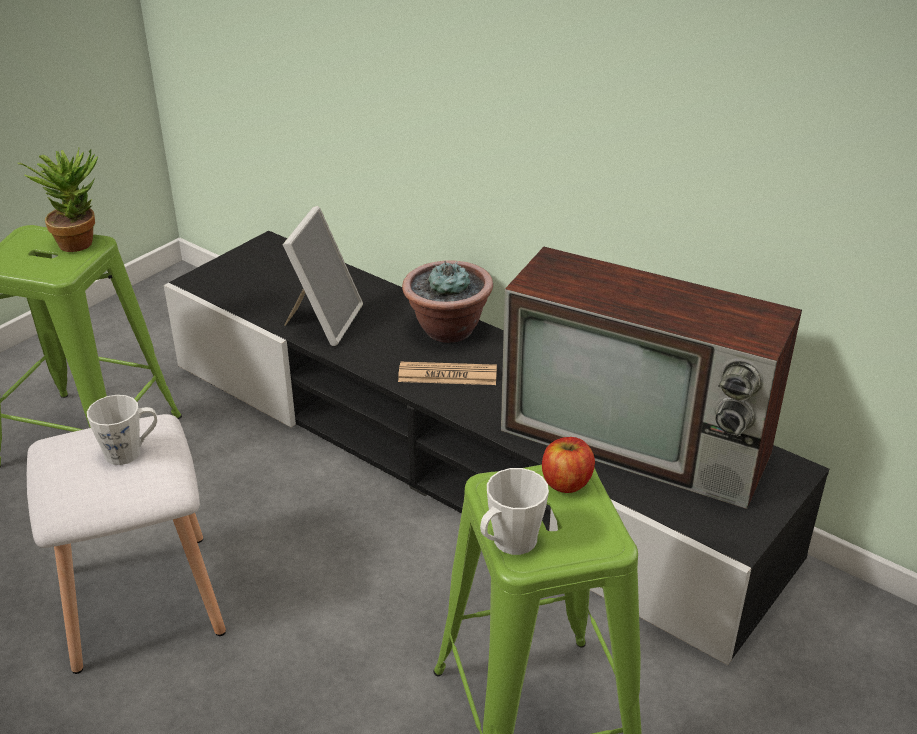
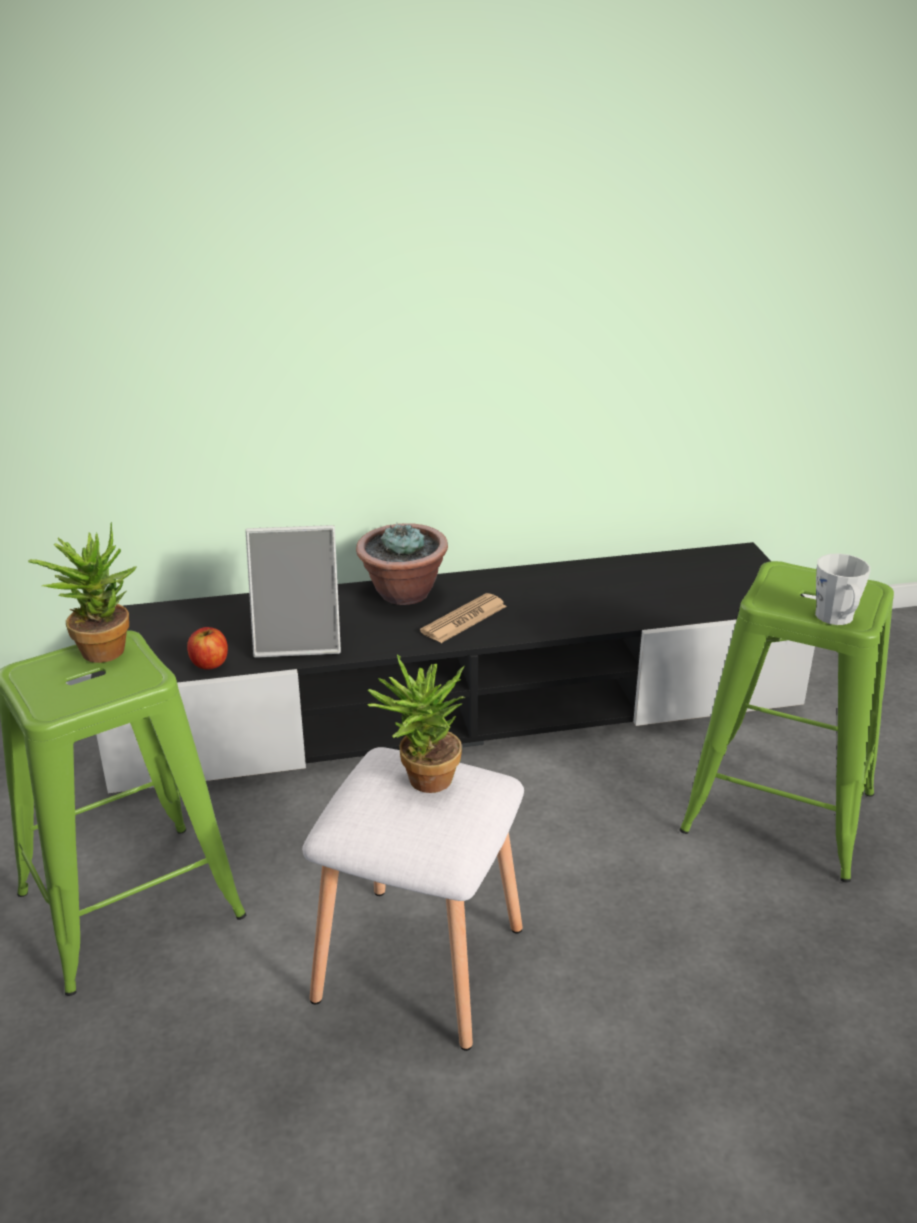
camera: 50 degrees left, 5 degrees down
(130, 452) = (421, 781): white mug -> potted plant
(323, 321) = (299, 640): picture frame -> picture frame turned 120 degrees clockwise
(566, 482) = (790, 575): apple -> apple (209, 663)
(640, 442) = (648, 586): television -> none

